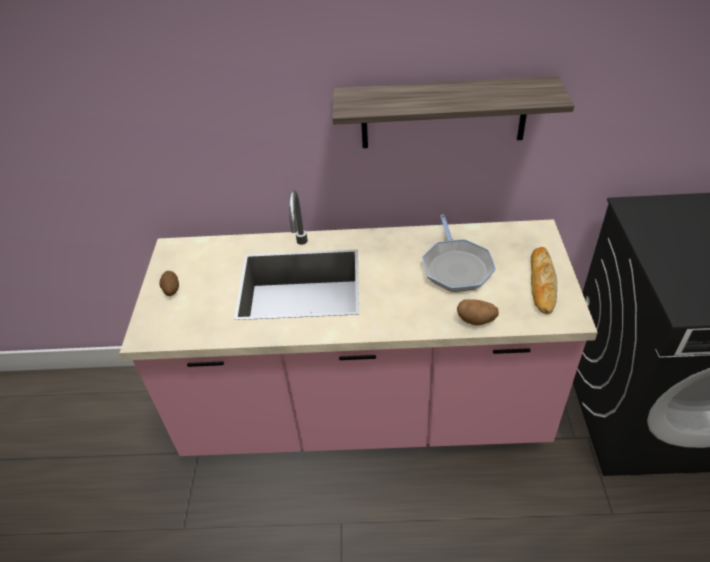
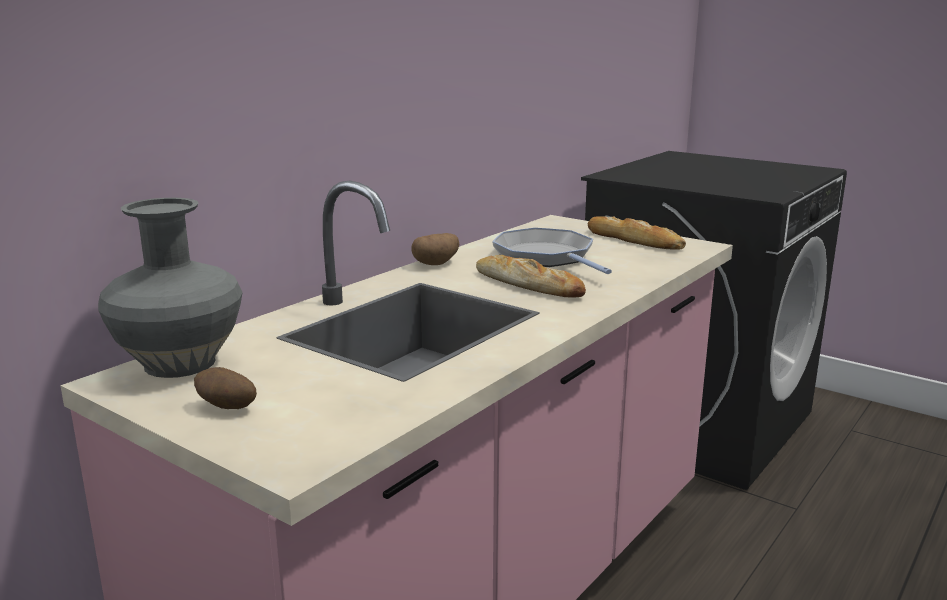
camera: 55 degrees left, 25 degrees down
(197, 250) = (178, 363): none -> grey vase
(398, 286) = (528, 284): none -> bread
(443, 113) = (452, 66): shelf -> none
(456, 267) = (546, 257): frying pan -> frying pan turned 150 degrees counterclockwise
(476, 320) = (645, 272): potato -> potato (436, 263)

